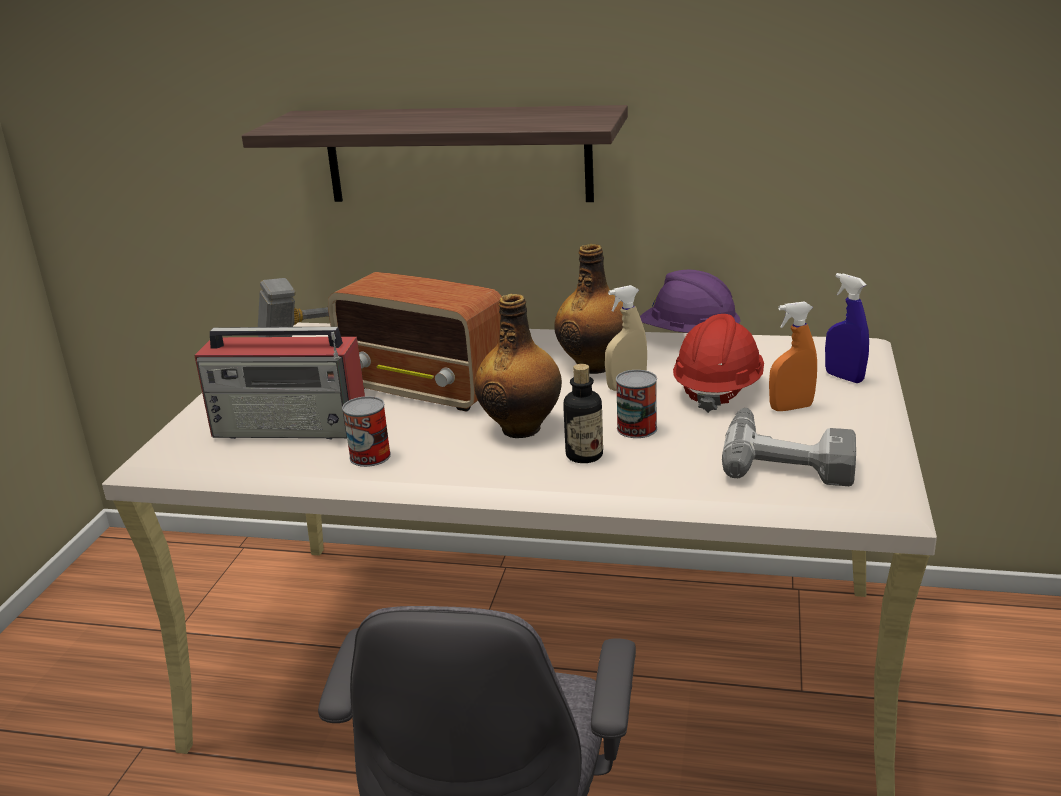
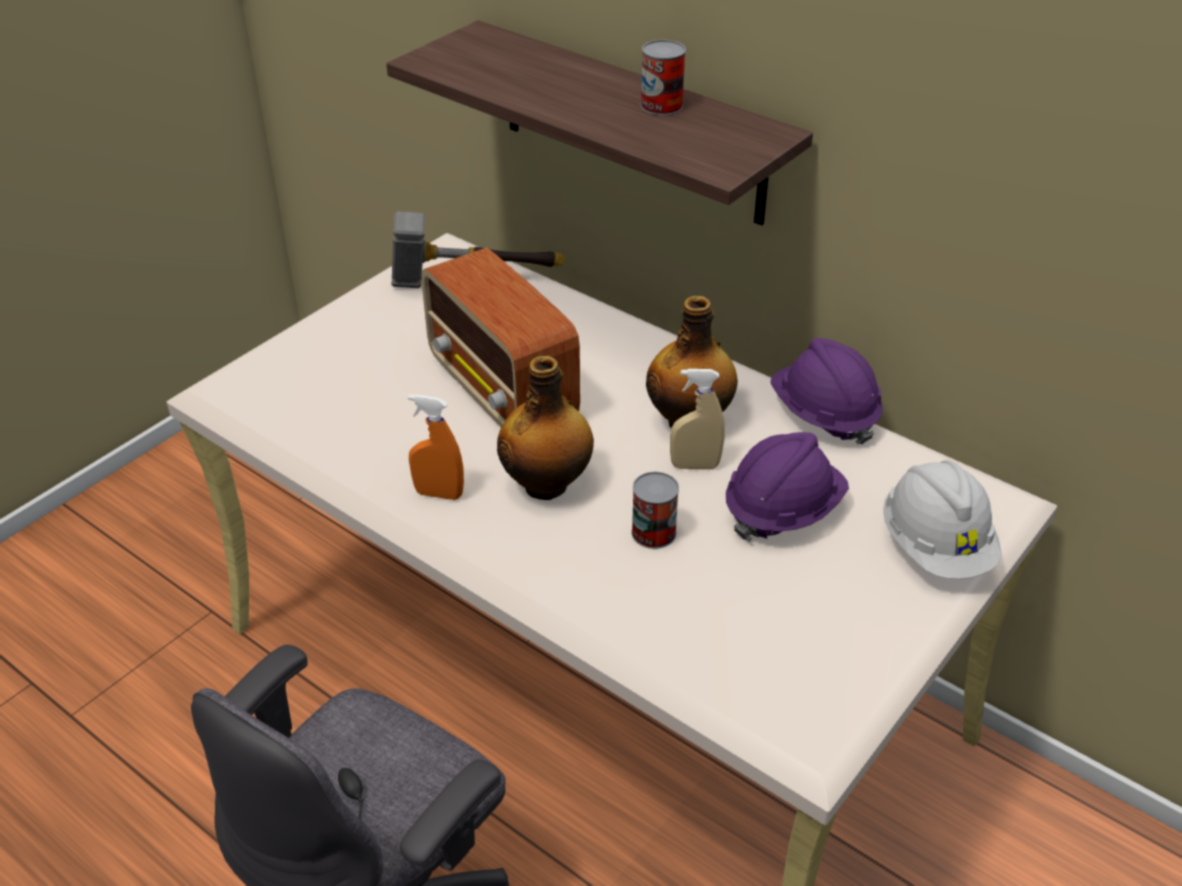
camera: 25 degrees right, 15 degrees up
(292, 427) = (350, 396): radio -> none
(370, 456) = (387, 466): can -> can (661, 105)
(584, 455) = (574, 549): bottle -> none
(718, 390) = (782, 510): red hard hat -> purple hard hat
(788, 457) = (766, 639): power drill -> none
(791, 408) = (835, 569): orange spray bottle -> orange spray bottle (439, 494)
(844, 377) = (936, 547): blue spray bottle -> white hard hat

